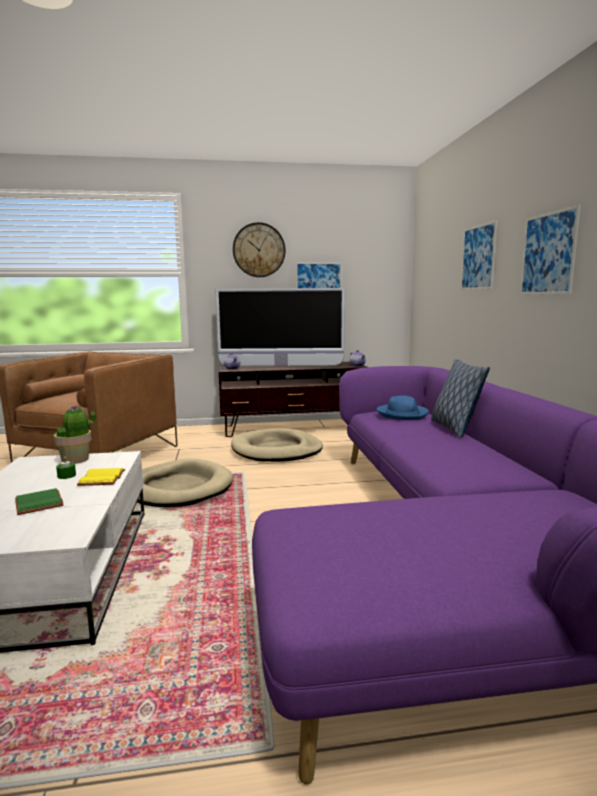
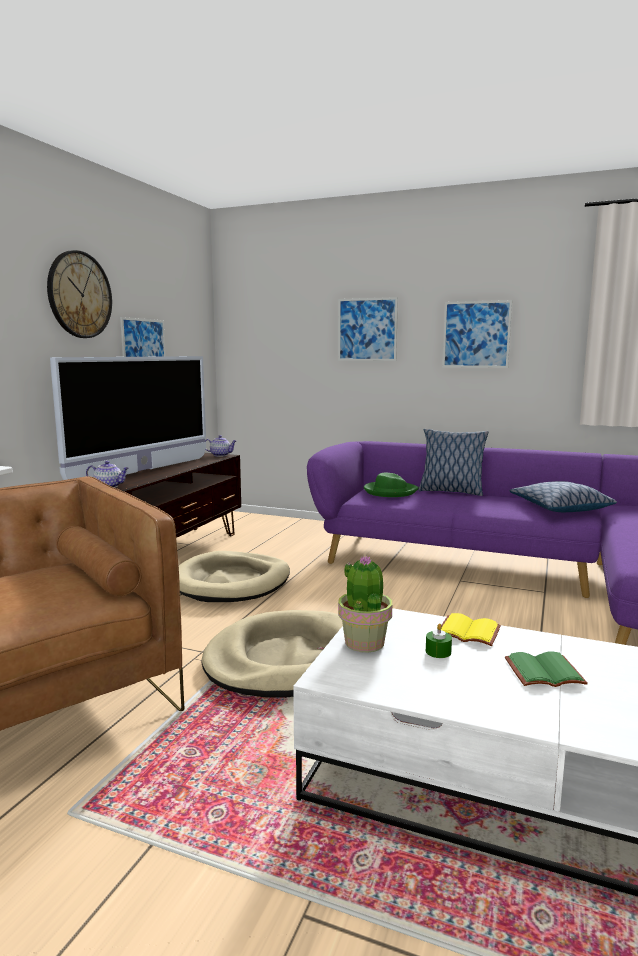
camera: 60 degrees left, 0 degrees up
(402, 414) = (390, 491): blue hat -> green hat
(477, 467) = (559, 508): none -> pillow

